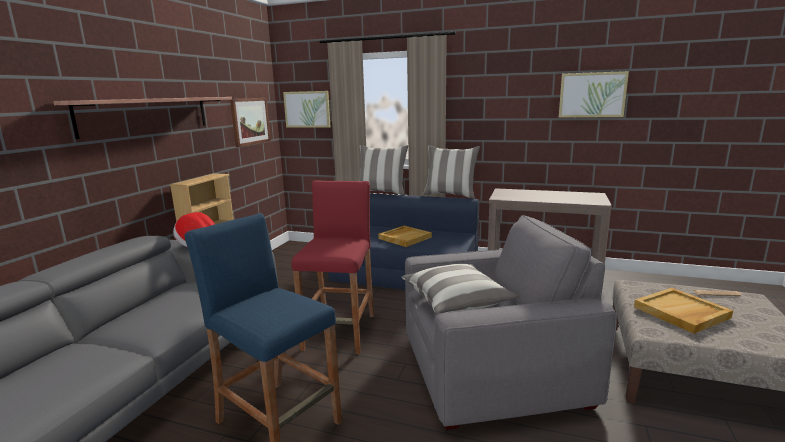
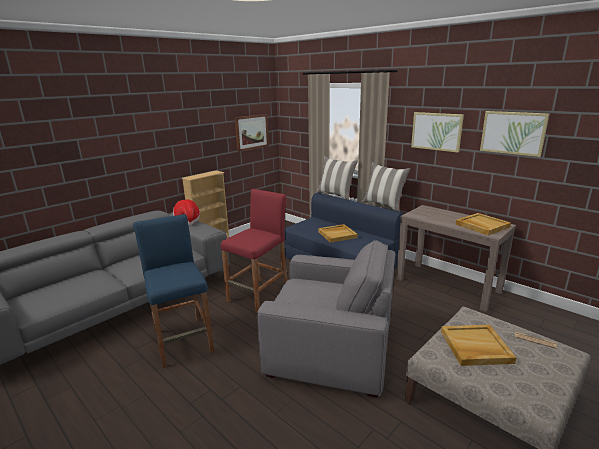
camera: 25 degrees right, 5 degrees up
(147, 115) = (169, 133): shelf -> none
(307, 109) = (295, 123): picture -> picture (436, 131)
(456, 301) = (304, 294): pillow -> none
(578, 197) = (481, 225): none -> beige tray

